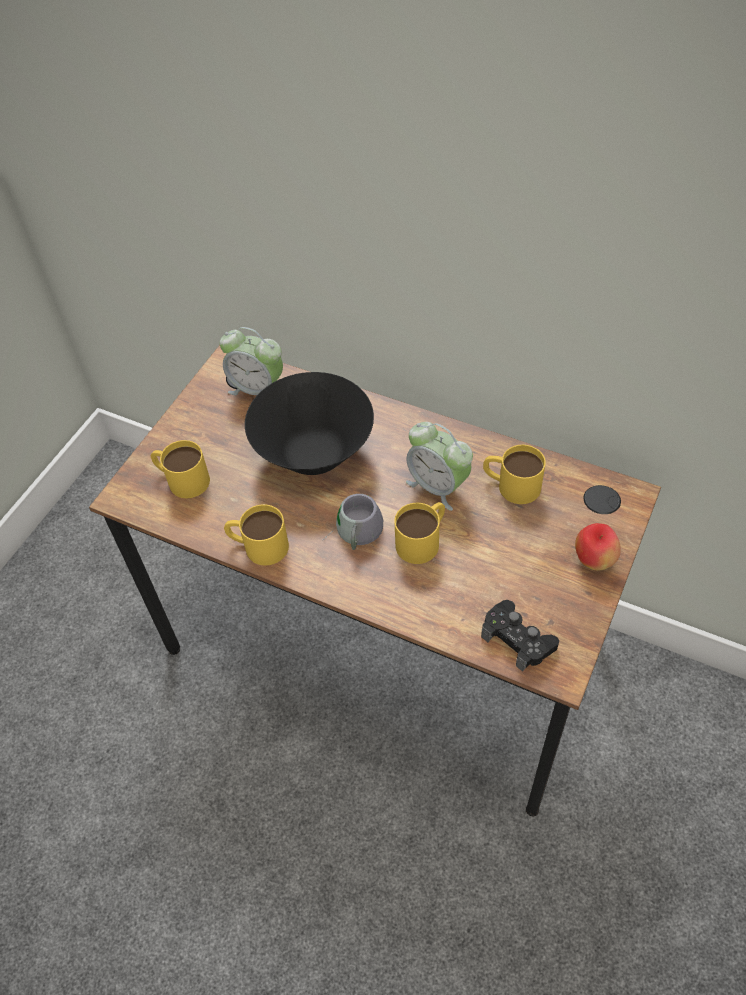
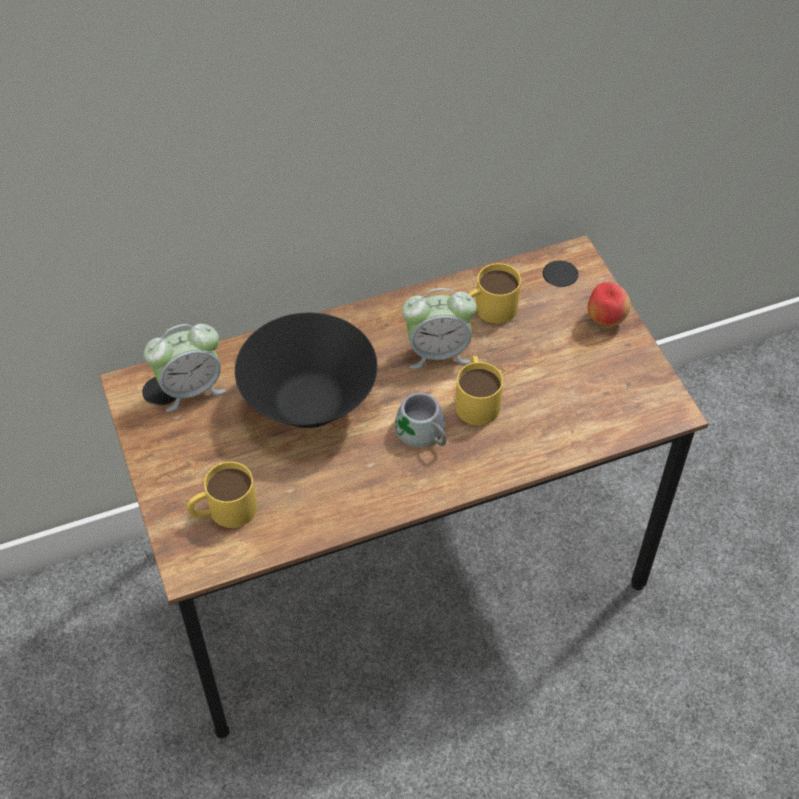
camera: 50 degrees left, 0 degrees up
(258, 545) = (359, 506): yellow mug -> none
(517, 639) = (622, 413): black game controller -> none

